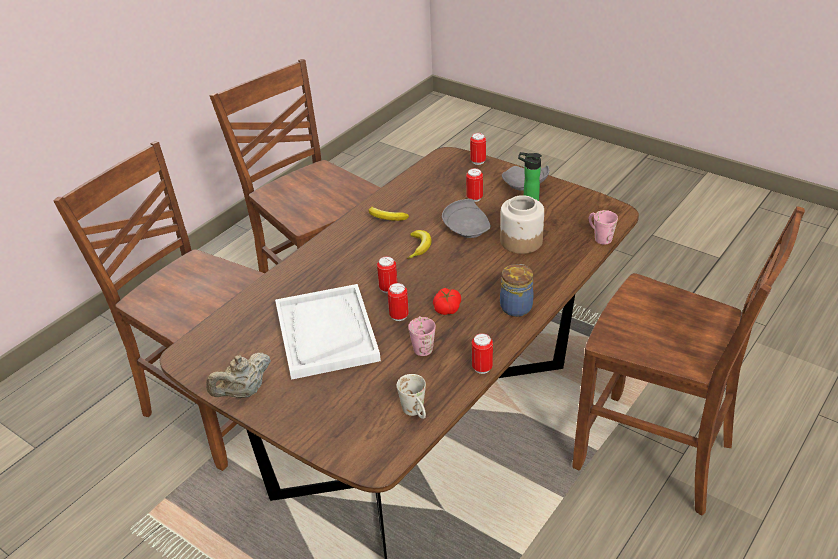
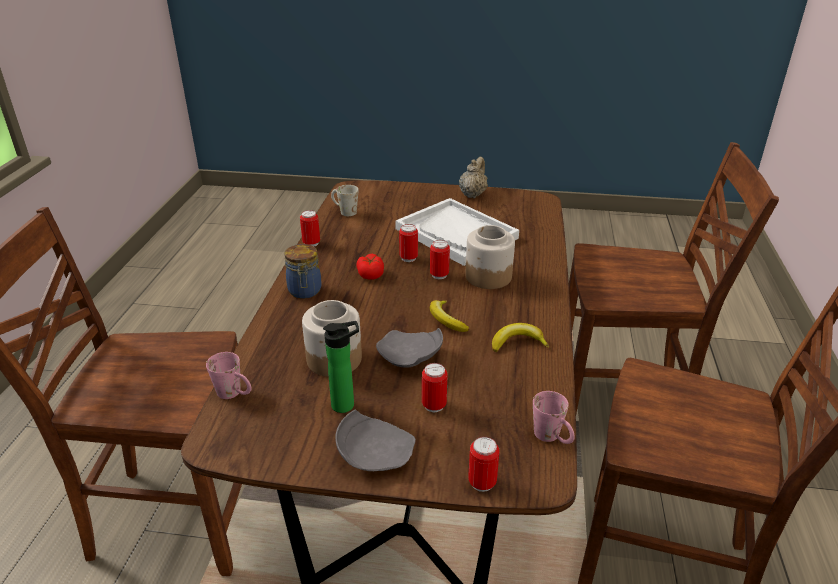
camera: 150 degrees right, 5 degrees down
(349, 275) = (488, 276): none -> jar
(422, 345) = (371, 245): pink mug -> pink mug (552, 438)

